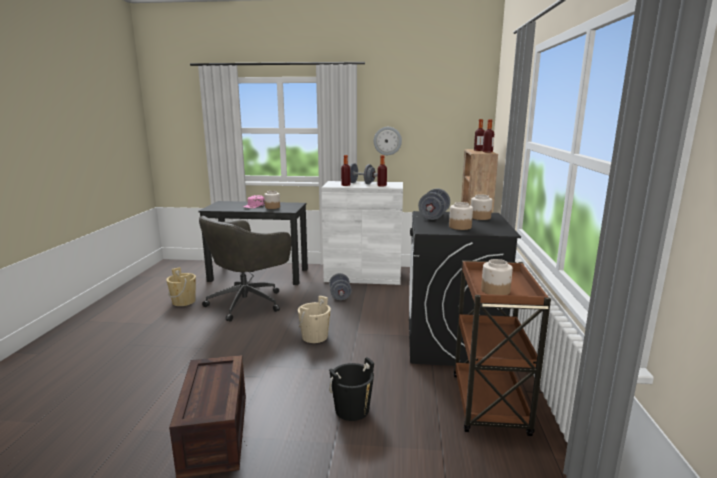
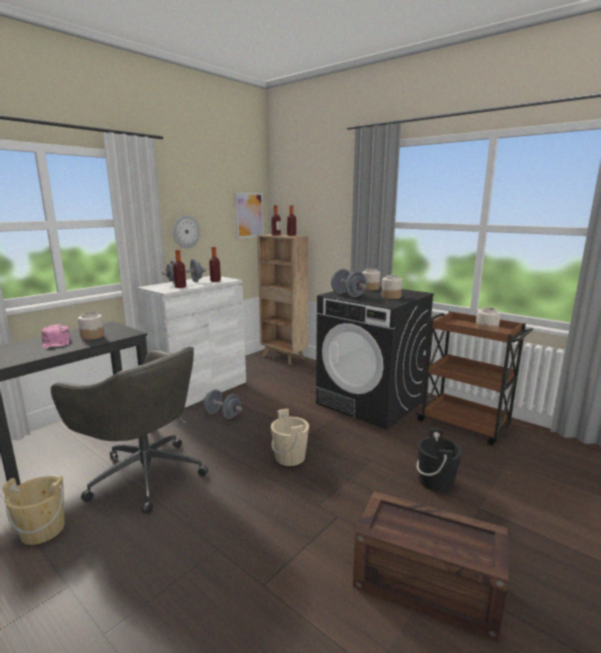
camera: 55 degrees left, 0 degrees up
(248, 303) = (144, 474): grey office chair -> grey office chair turned 45 degrees counterclockwise
(465, 128) = (249, 215): none -> picture

